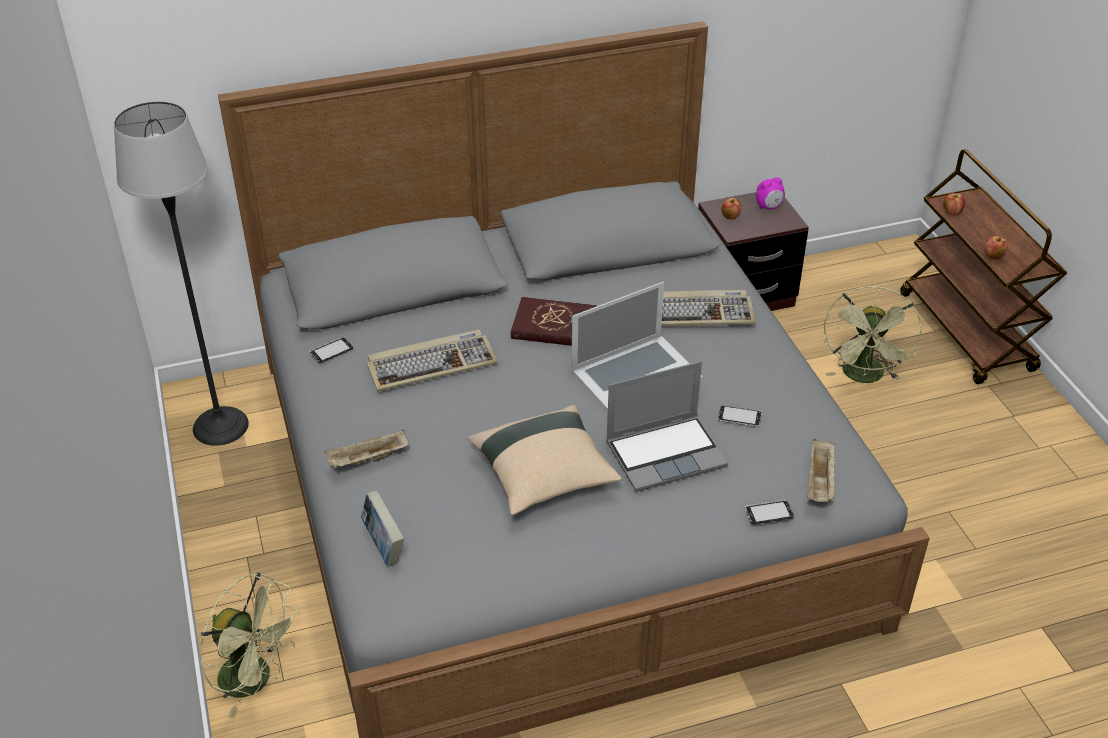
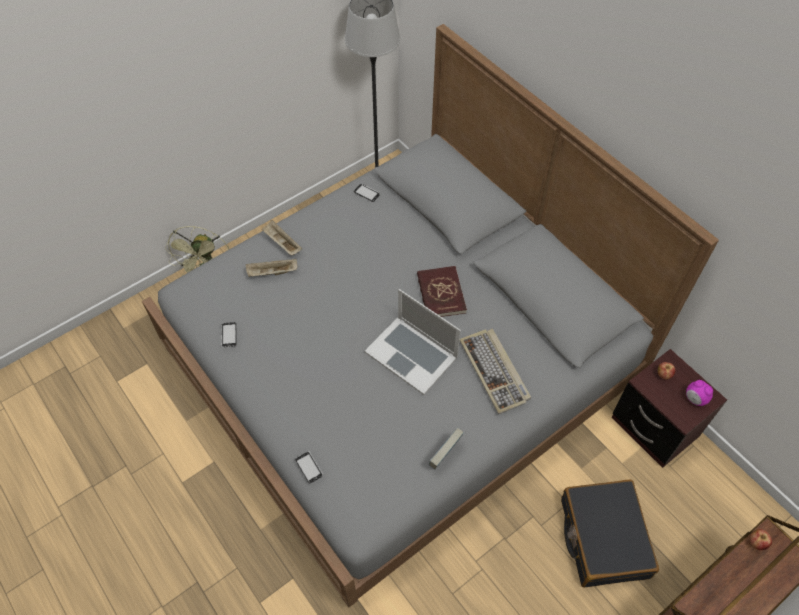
camera: 70 degrees right, 15 degrees up
(384, 545) = (220, 274): book -> book (445, 455)
(432, 364) = (375, 243): keyboard -> none
(544, 475) = (298, 331): beige pillow -> none
(666, 453) = (341, 392): laptop -> none
(739, 418) = (393, 427): phone -> phone (229, 335)
(820, 482) = (349, 493): beige tray -> beige tray (272, 273)
(864, 377) = (603, 537): green fan -> black suitcase
(993, 256) = (708, 589): apple -> none

